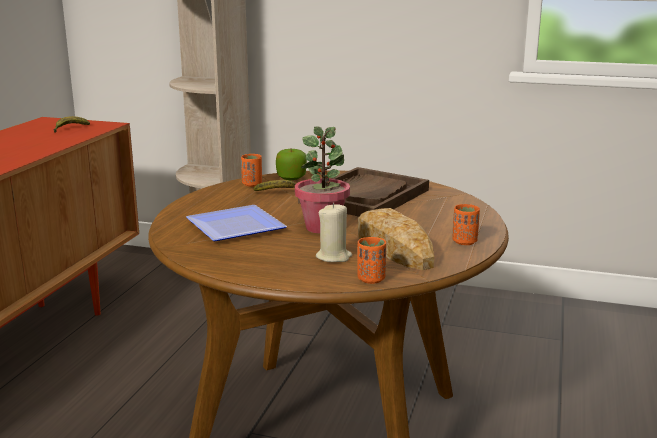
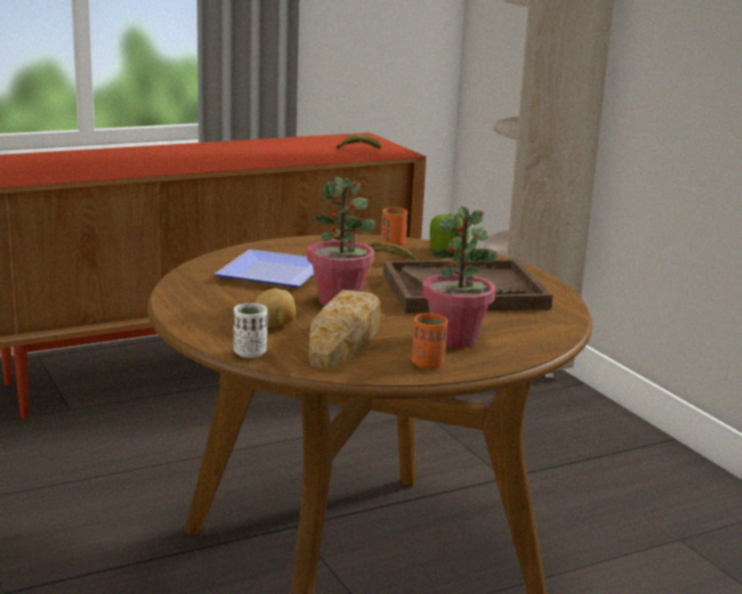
camera: 45 degrees right, 0 degrees up
(334, 257) = (275, 325): beige candle -> potato
(371, 279) = (250, 353): orange cup -> white cup
(437, 223) = (455, 339): none -> potted plant

